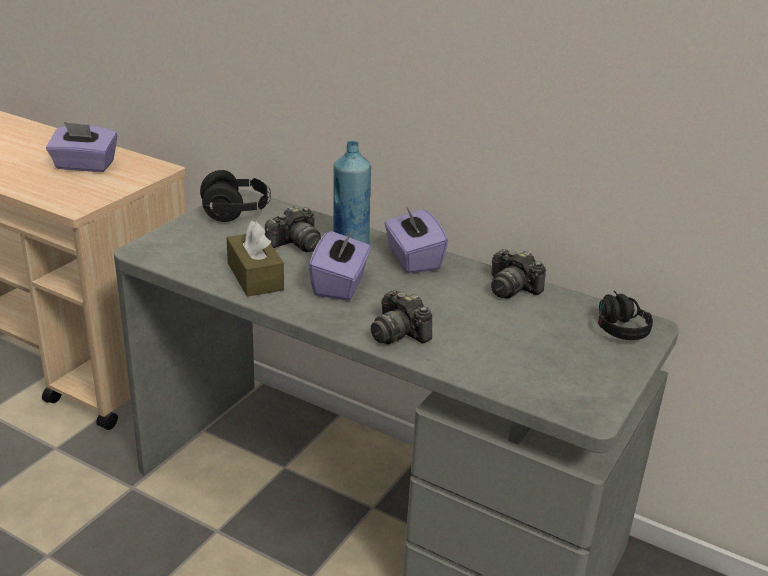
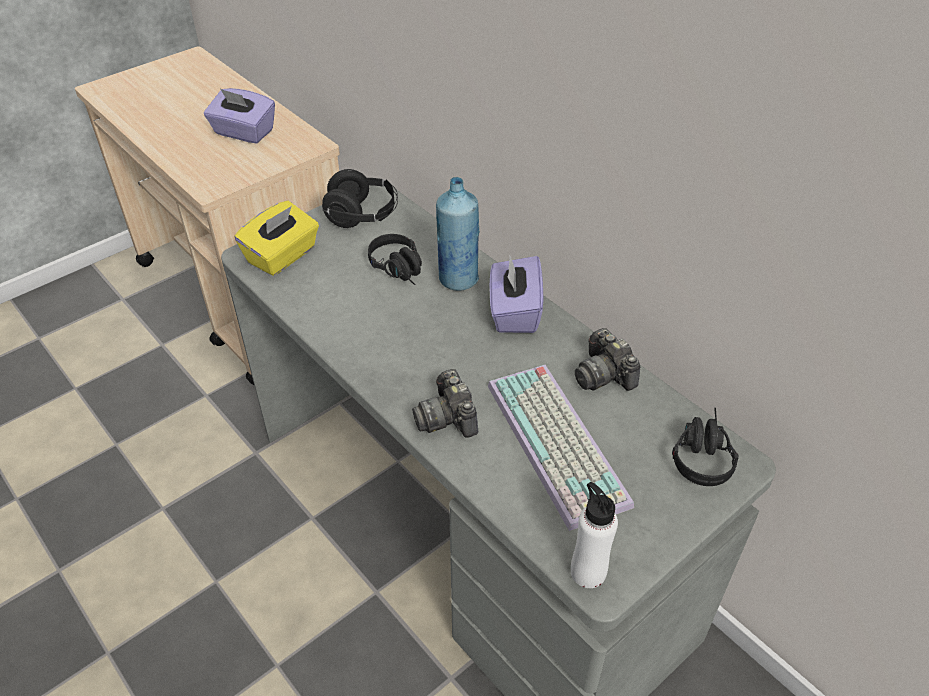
camera: 20 degrees right, 15 degrees up
(177, 247) = (282, 256): none -> yellow tissue box
(255, 276) = (339, 309): brown tissue box -> none
(295, 244) = (401, 270): camera -> black headphones
(340, 285) = (420, 336): purple tissue box -> none
(504, 335) = (560, 444): none -> keyboard
(576, 410) = (588, 572): none -> white bottle

